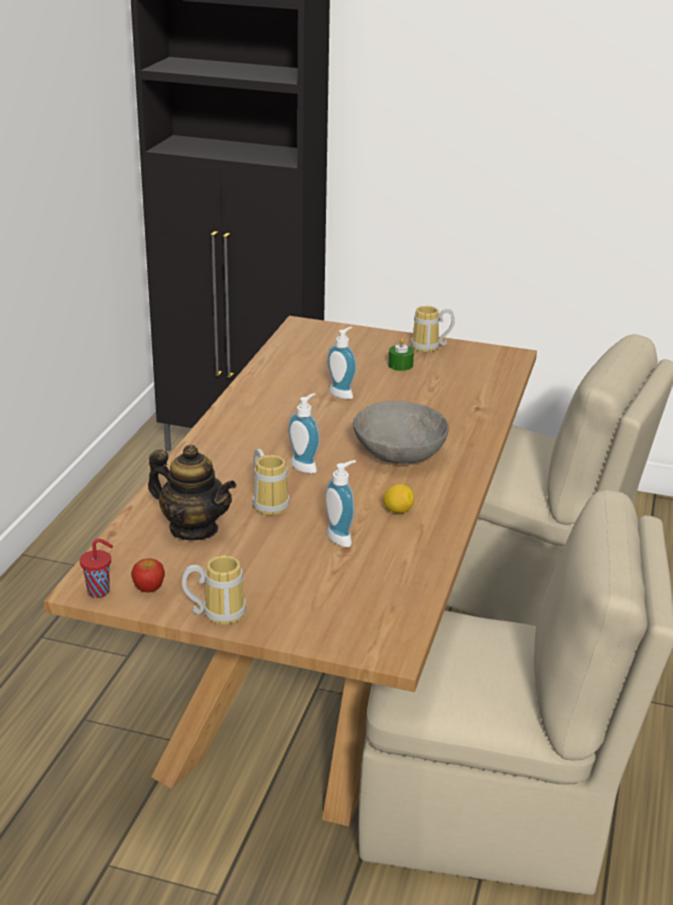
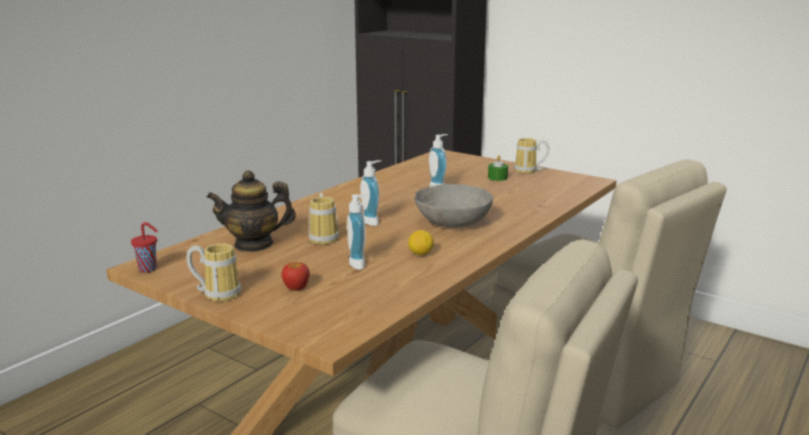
camera: 20 degrees right, 10 degrees down
(149, 588) = (185, 272): apple -> apple (296, 288)
(193, 528) = (254, 244): teapot -> teapot turned 120 degrees clockwise

